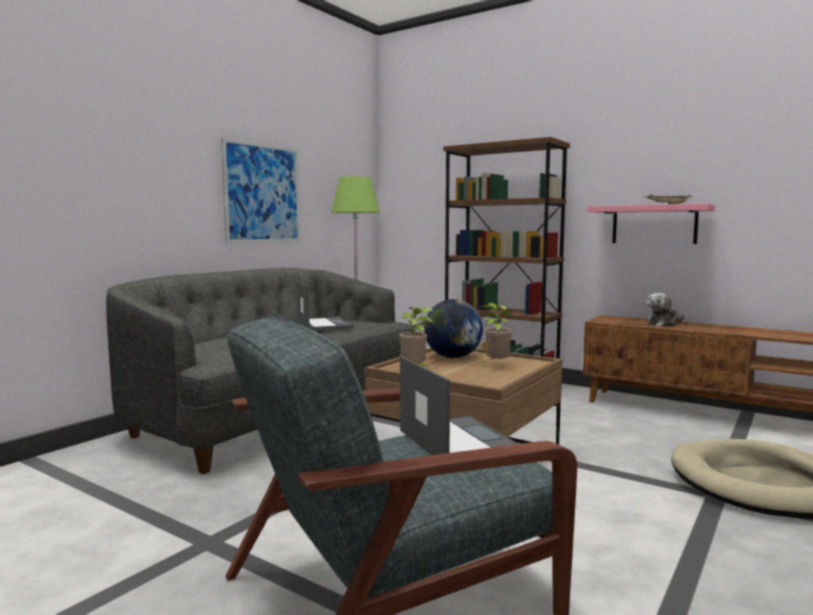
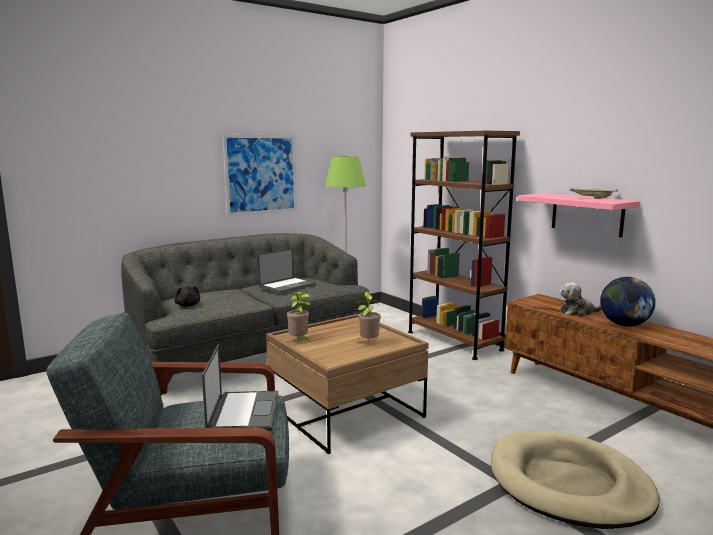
camera: 20 degrees right, 5 degrees up
(221, 349) = (188, 305): none -> black plush toy
(324, 325) = (287, 285): laptop -> laptop turned 45 degrees clockwise
(452, 357) = (348, 329): globe -> globe (624, 325)

